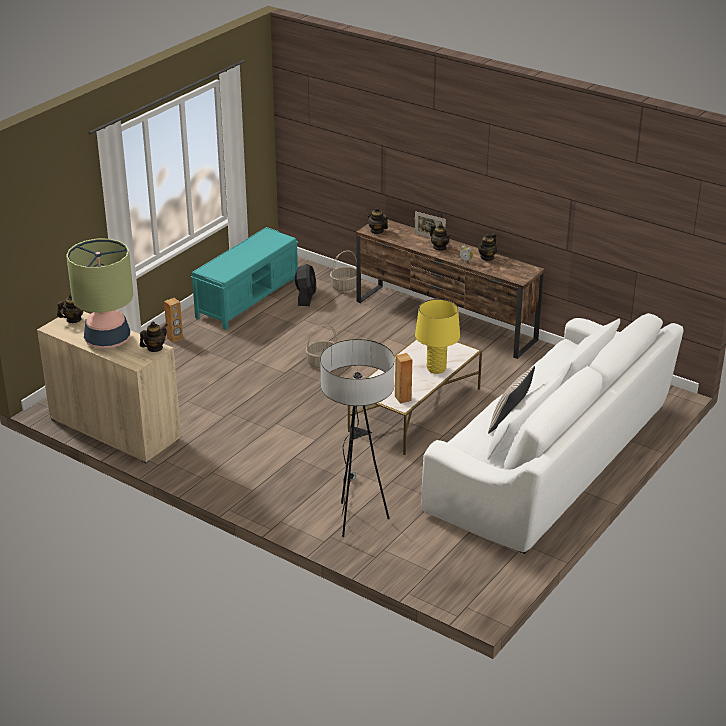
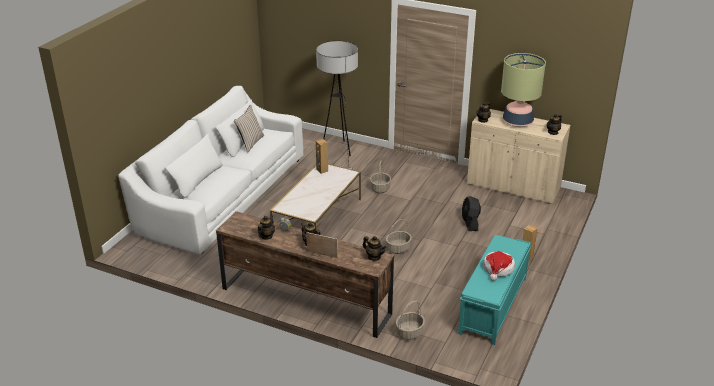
camera: 170 degrees right, 0 degrees up
(246, 252) = (498, 269): none -> hat
(306, 297) = (441, 314): black fan -> black fan (470, 223)
(312, 445) = (380, 189): none -> basket
(436, 369) = (302, 192): yellow table lamp -> none

